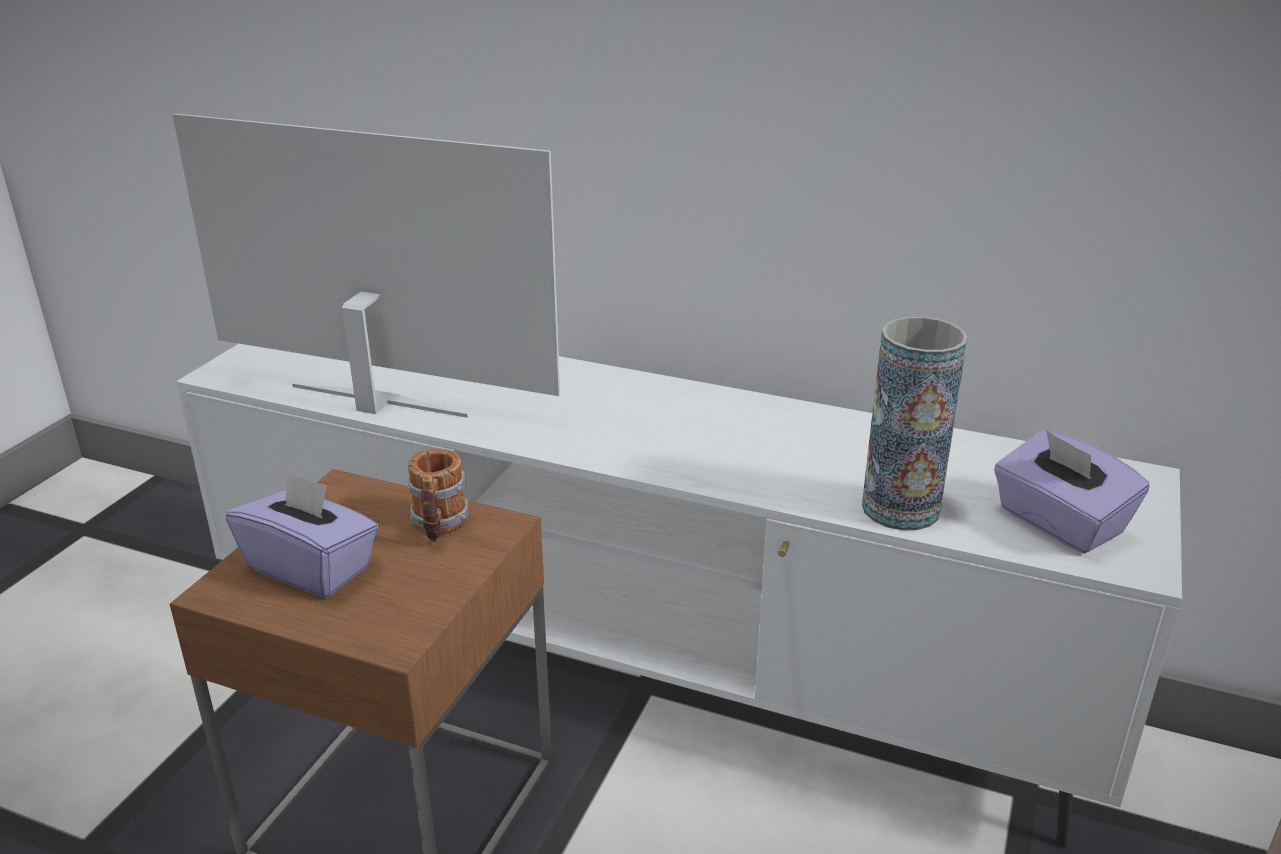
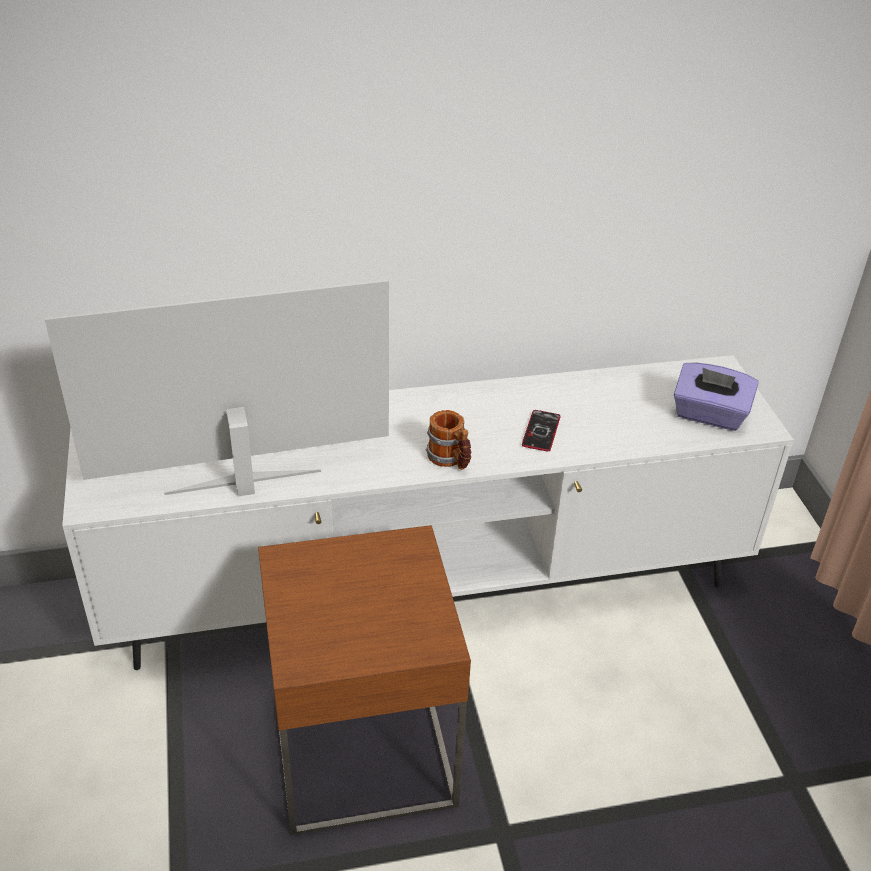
camera: 35 degrees left, 10 degrees up
(311, 567) = (334, 623): purple tissue box -> none
(438, 527) = (379, 559): mug -> mug (450, 460)
(778, 463) = (541, 431): none -> phone
(900, 508) = (630, 437): vase -> none

